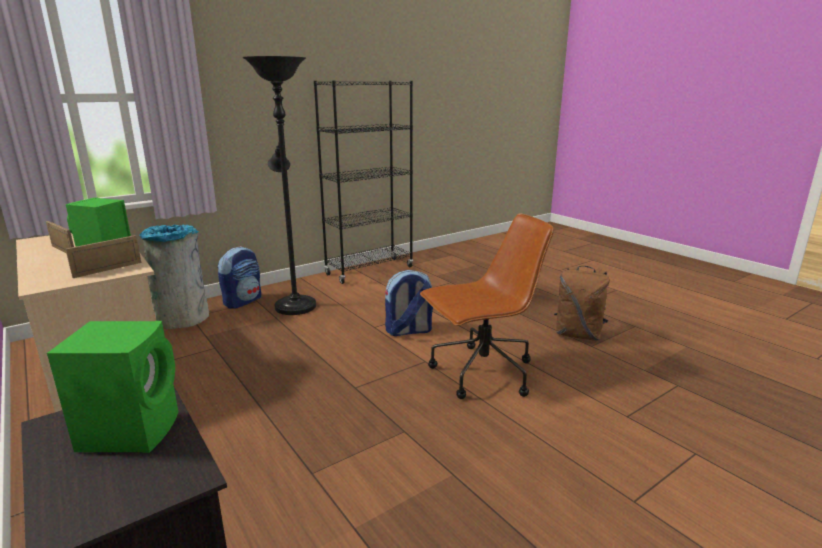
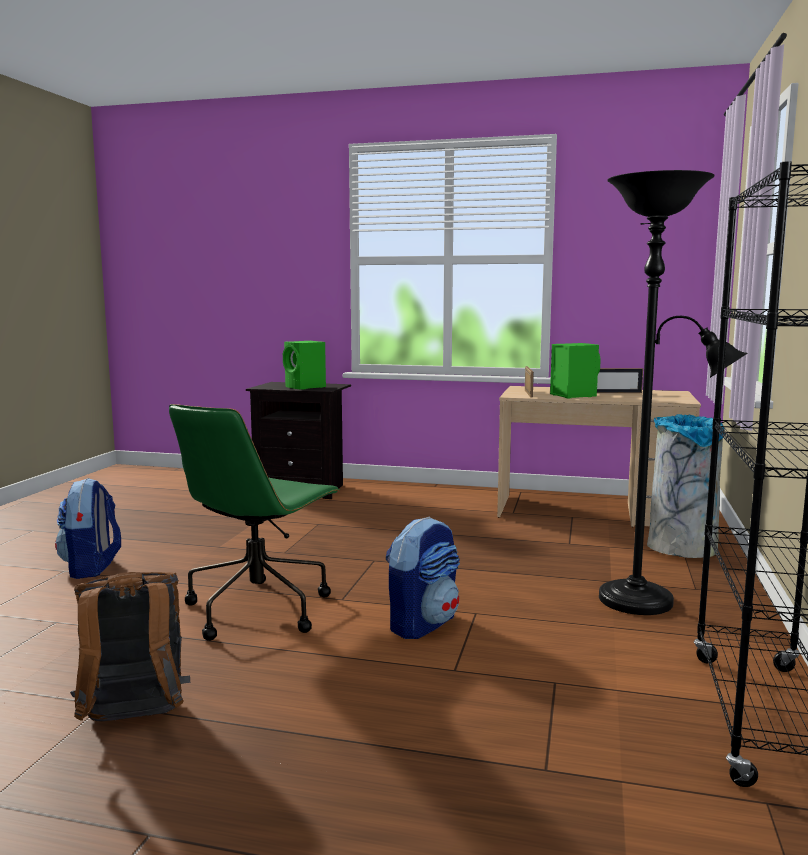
camera: 140 degrees right, 10 degrees down
(243, 301) = (708, 583): backpack -> backpack (92, 568)
(481, 374) = (259, 608): brown office chair -> green office chair

